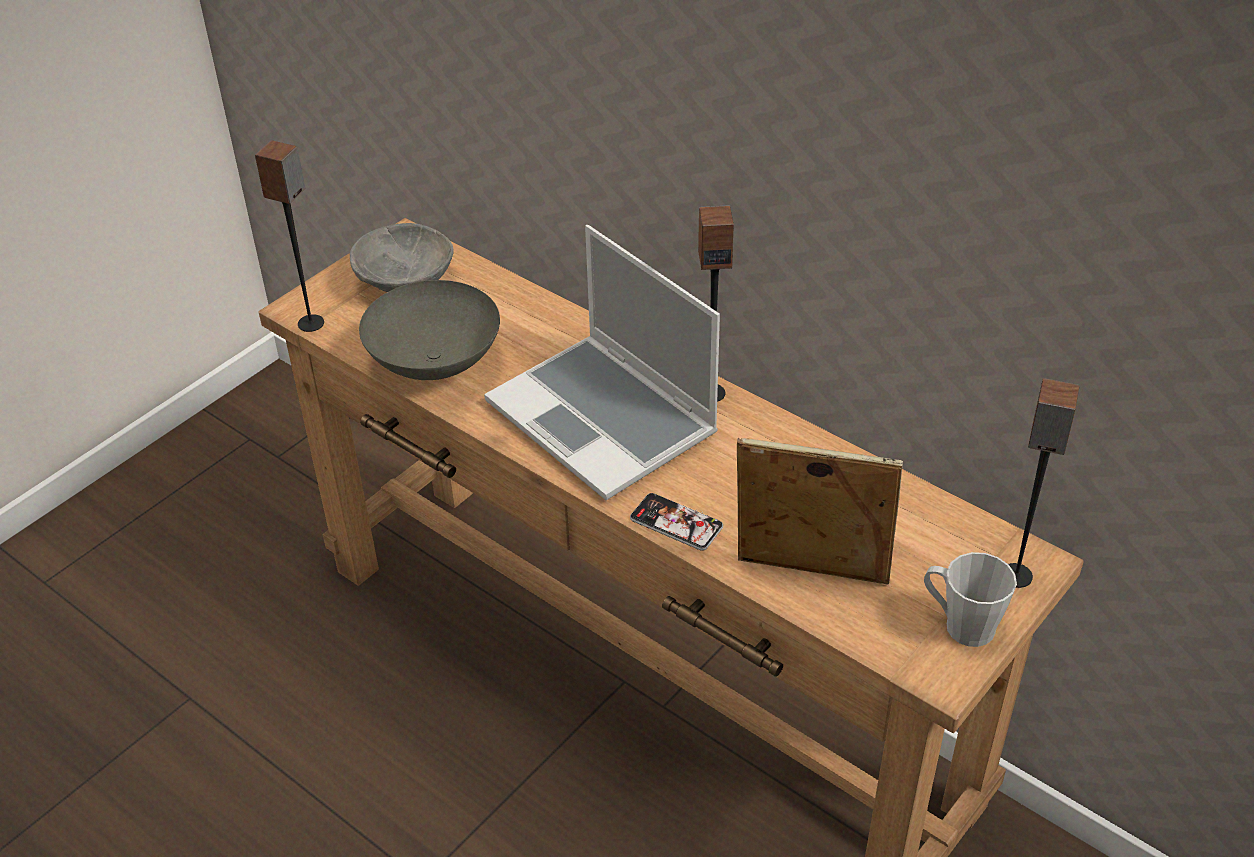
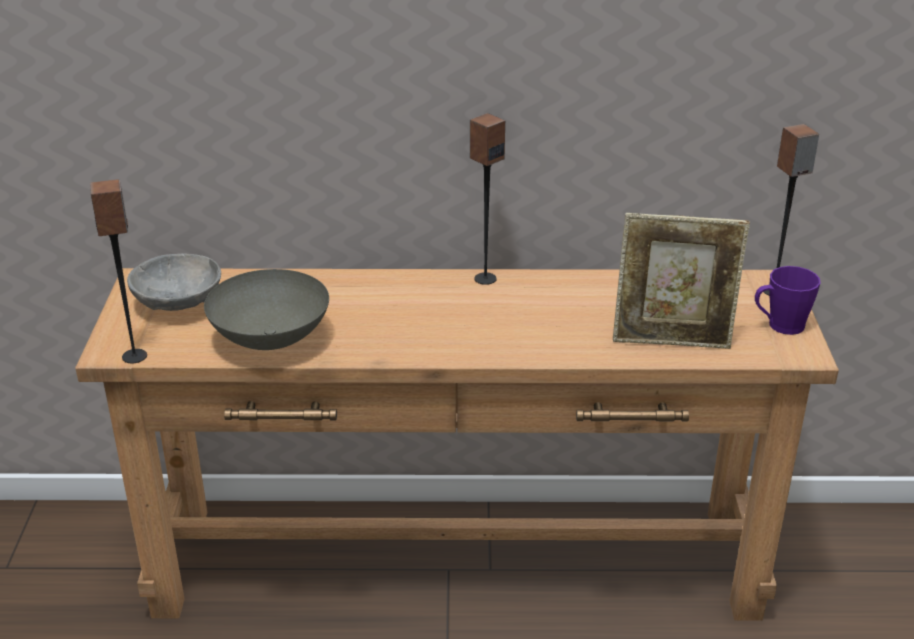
camera: 40 degrees left, 10 degrees down
(605, 419) = (437, 320): laptop -> none
(676, 523) = (559, 352): phone -> none
(809, 575) = (672, 341): picture frame -> picture frame turned 150 degrees counterclockwise
(960, 624) = (779, 326): grey mug -> purple mug

